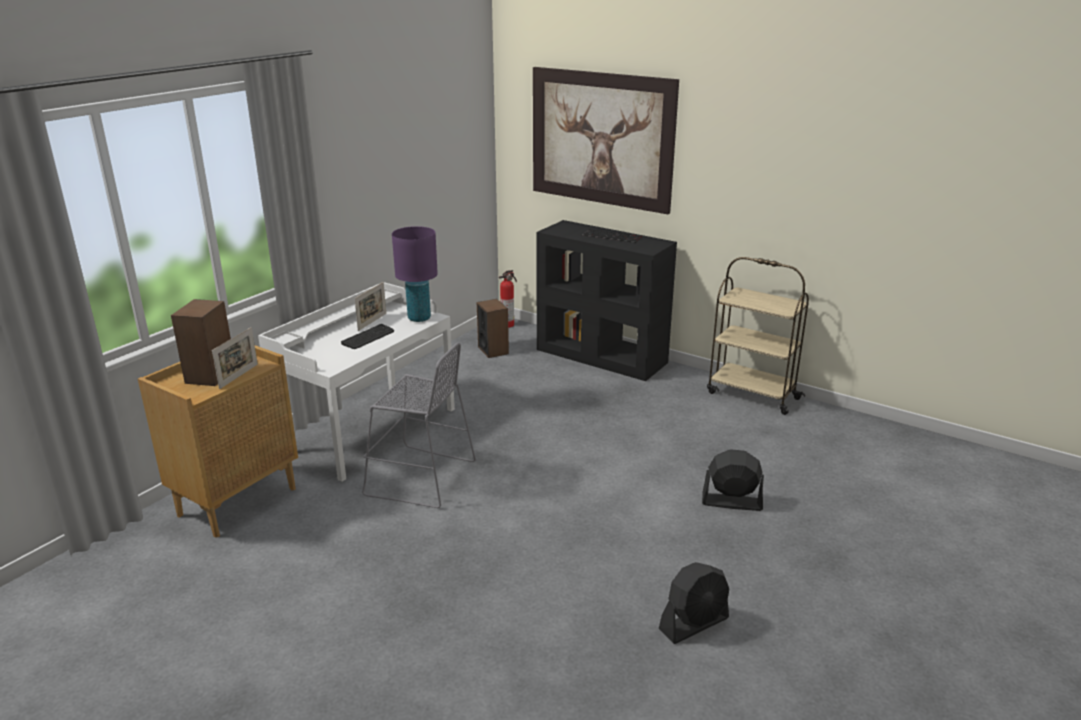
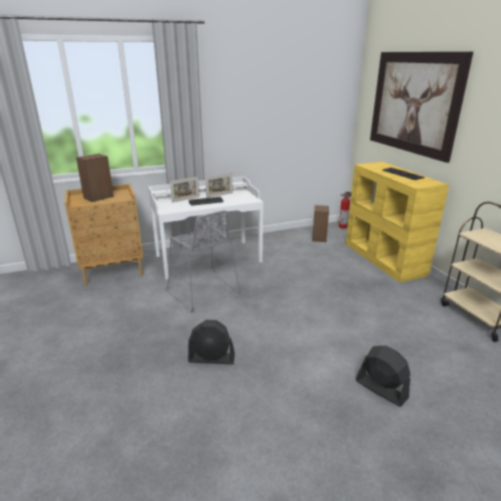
camera: 35 degrees right, 0 degrees up
(238, 376) = (108, 200): picture frame -> picture frame (185, 199)
(419, 318) = (245, 199): purple table lamp -> none
(601, 355) = (384, 258): black bookcase -> yellow bookcase
(694, 624) = (255, 468): black fan -> black fan (211, 358)

